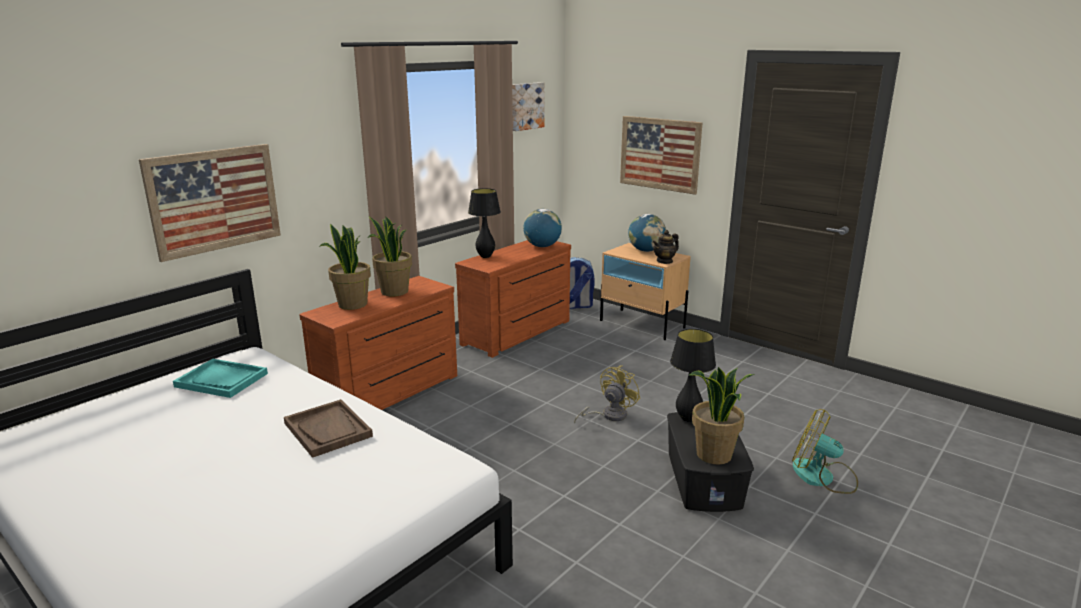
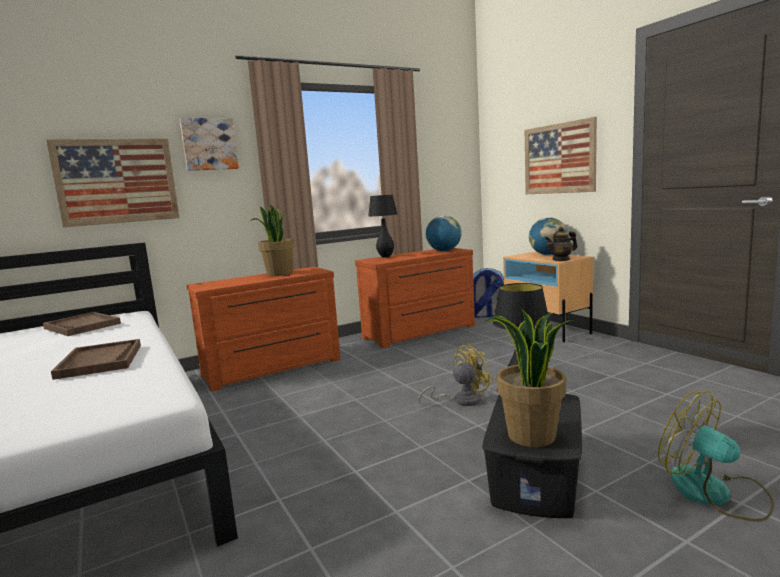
camera: 20 degrees right, 10 degrees down
(222, 380) = (82, 326): turquoise tray -> brown tray
(352, 304) = (234, 280): potted plant -> none
(526, 106) = (436, 131): picture -> picture (209, 144)

